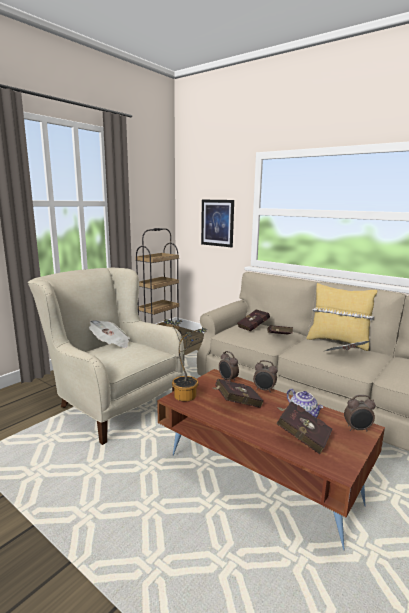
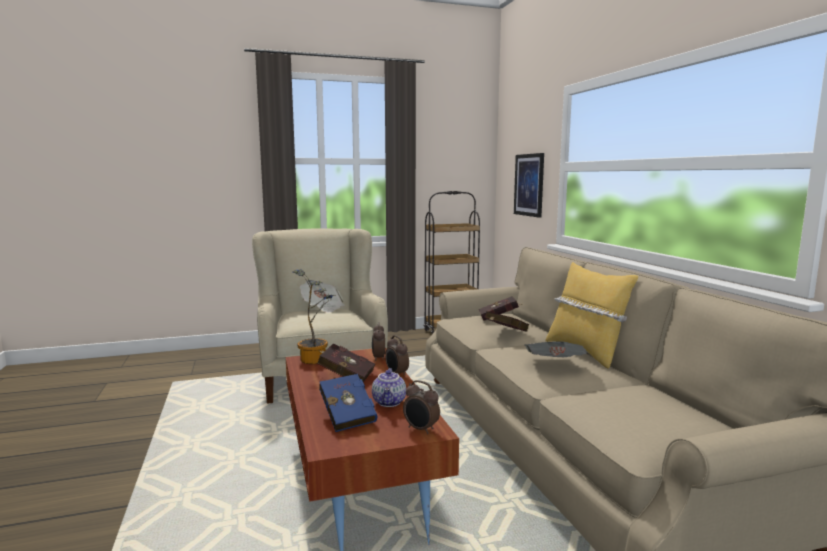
camera: 35 degrees right, 5 degrees down
(301, 437) = (347, 416): red book -> blue book

